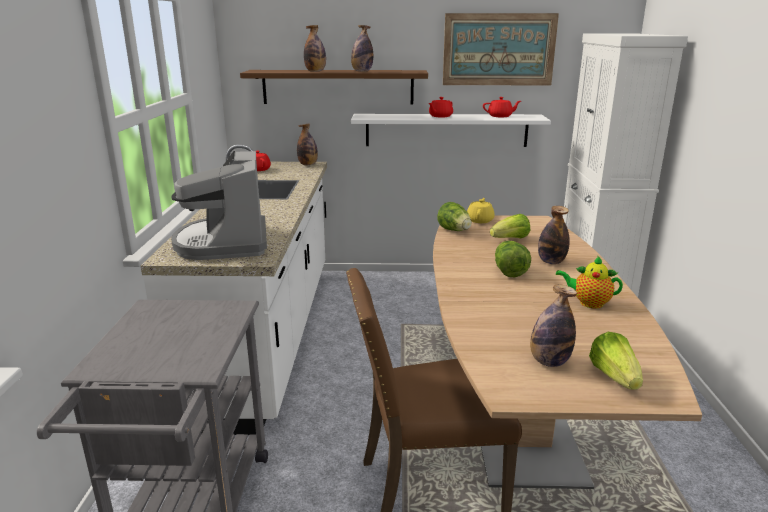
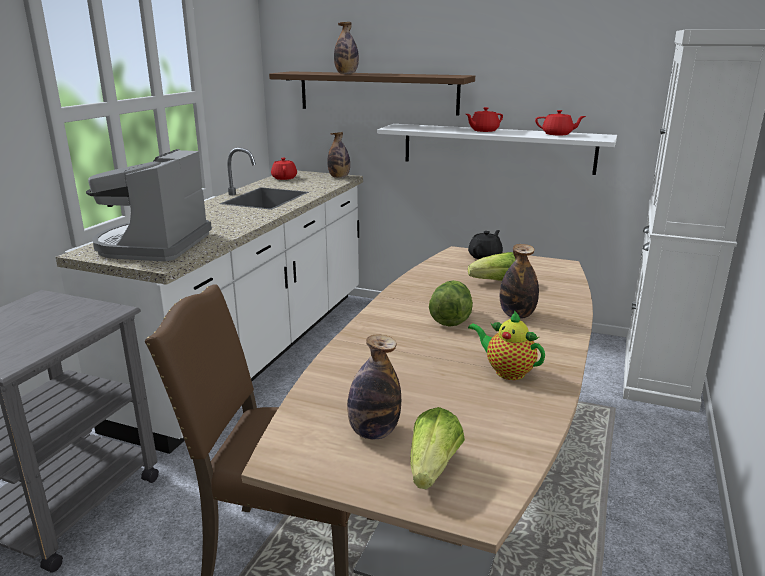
camera: 20 degrees right, 0 degrees up
(362, 71) = (395, 75): bottle -> none
(454, 231) = (441, 264): lettuce -> none
(480, 220) = (485, 256): yellow teapot -> black teapot
(498, 49) = (564, 51): picture -> none

